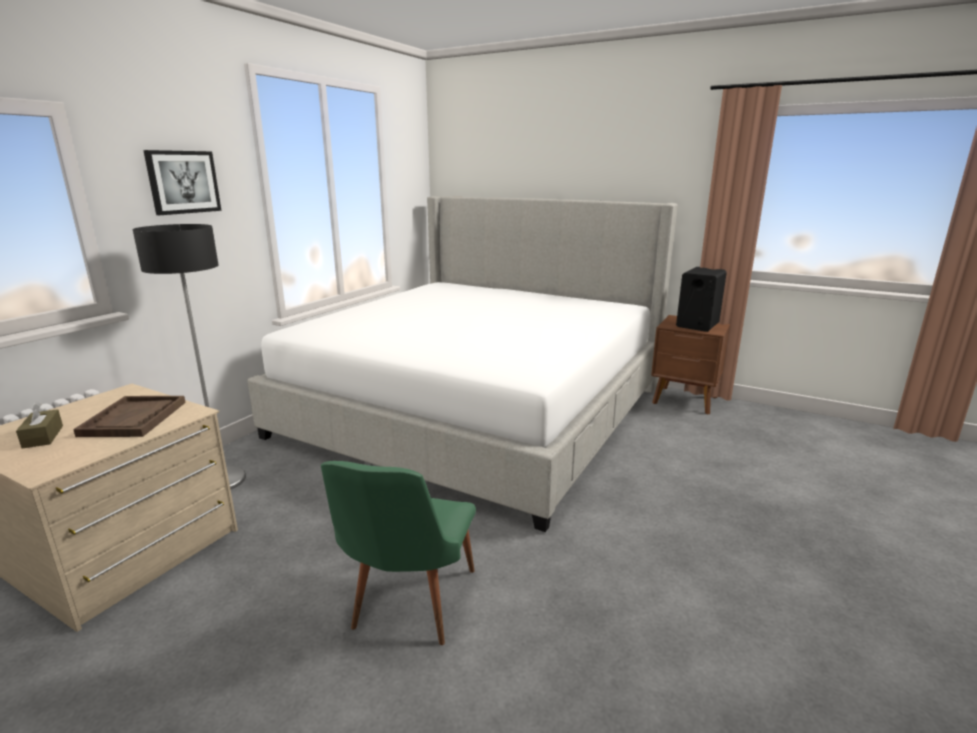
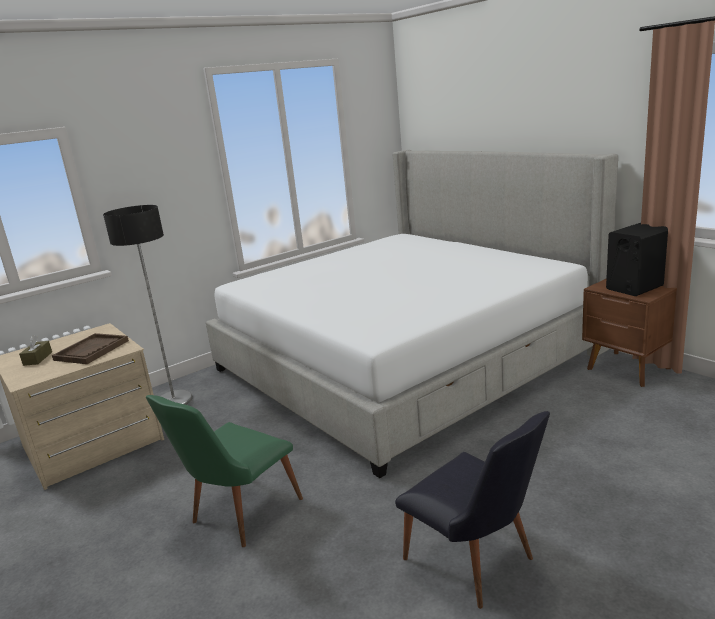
camera: 25 degrees right, 0 degrees up
(183, 182) = (153, 170): picture -> none
(710, 604) = (477, 565): none -> black chair

